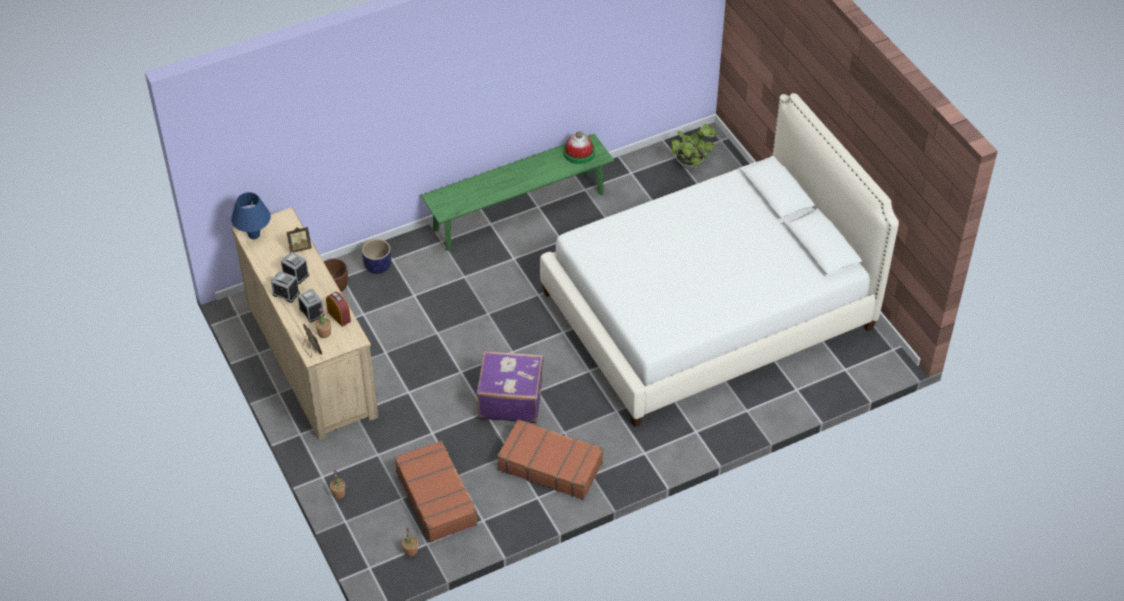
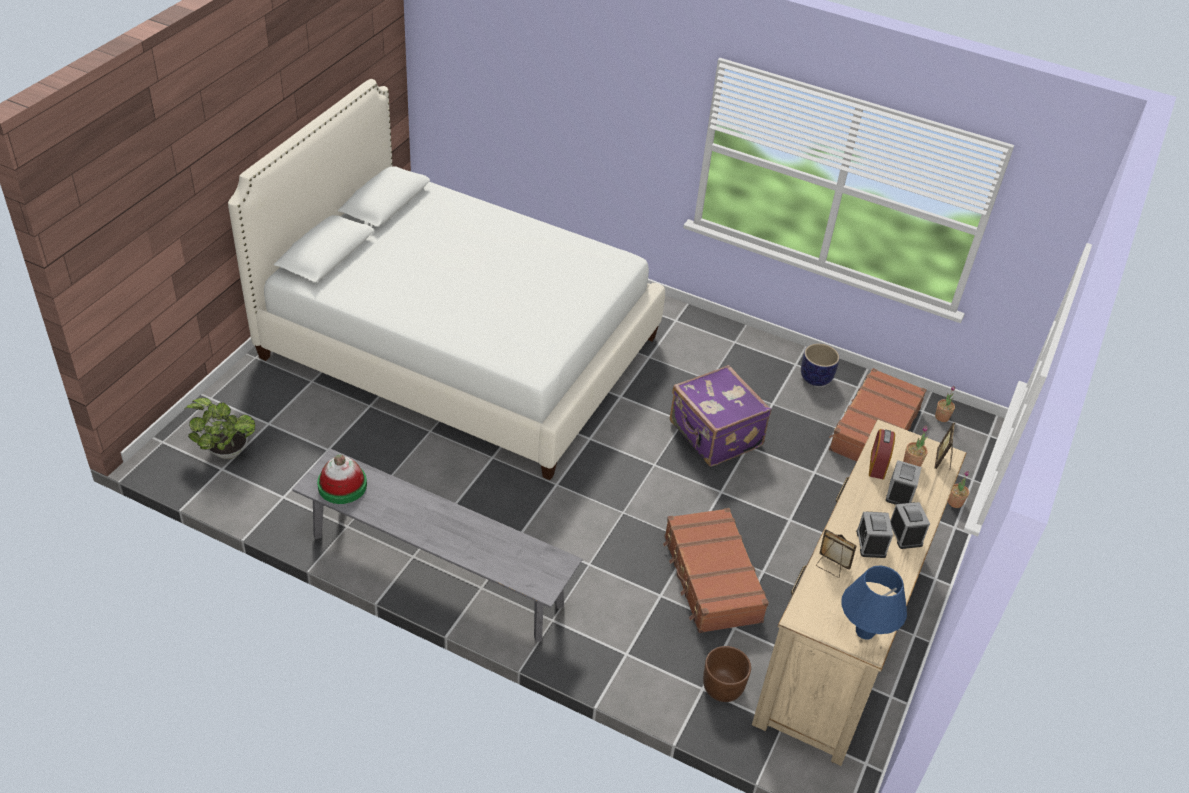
camera: 130 degrees left, 5 degrees down
(378, 266) = (651, 662): planter -> planter (815, 378)
(519, 211) = (436, 570): green bench -> grey bench
(550, 465) = (755, 372): brown suitcase -> brown suitcase (711, 579)

